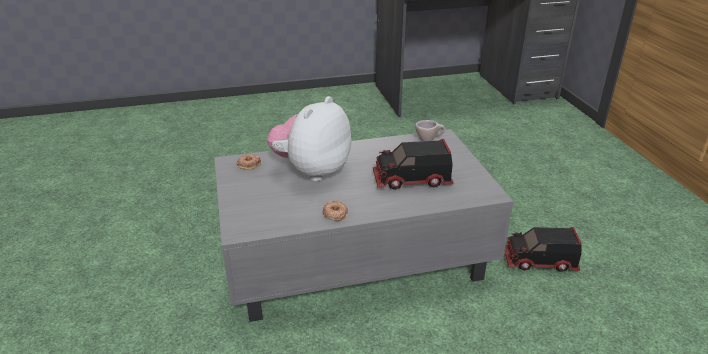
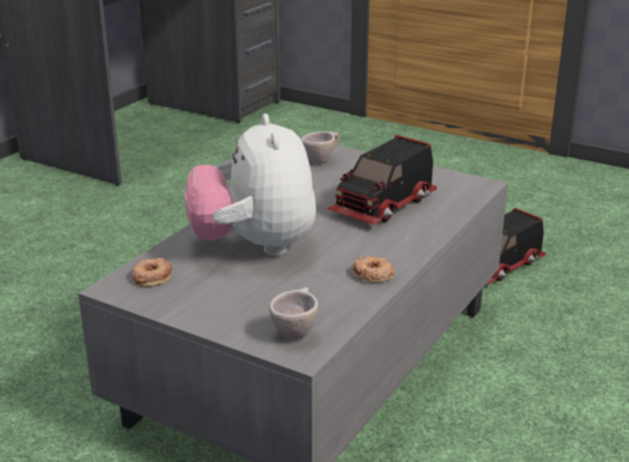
camera: 45 degrees left, 5 degrees down
(252, 221) = (296, 331): none -> beige cup

